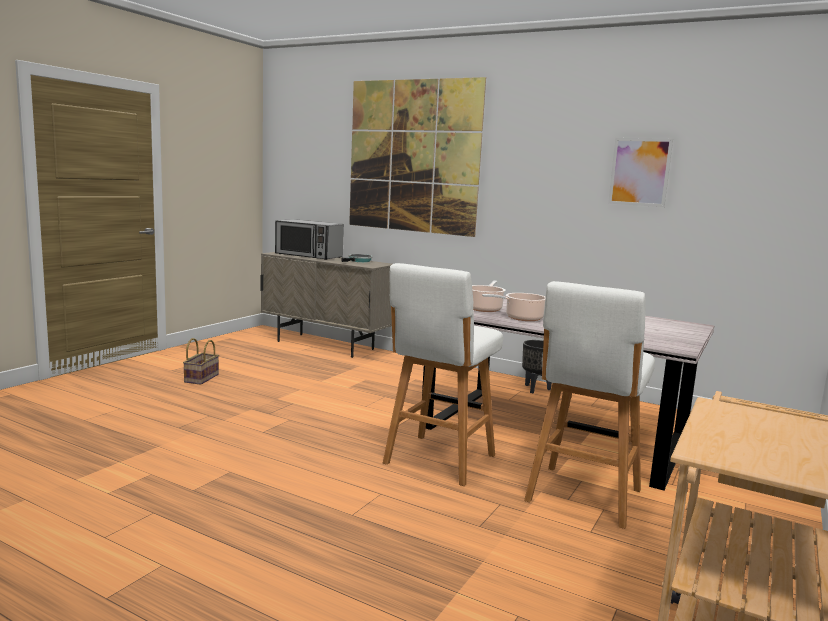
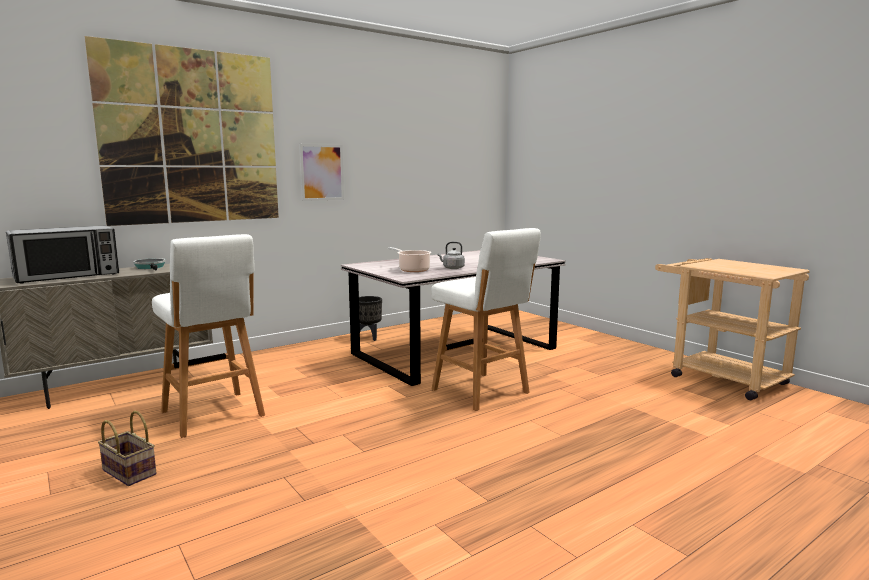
camera: 65 degrees left, 0 degrees up
(521, 318) = (452, 268): cooking pot -> grey kettle
(582, 497) = (558, 367): white stool -> white stool (214, 415)
(639, 172) = (403, 149): picture -> picture (322, 172)

